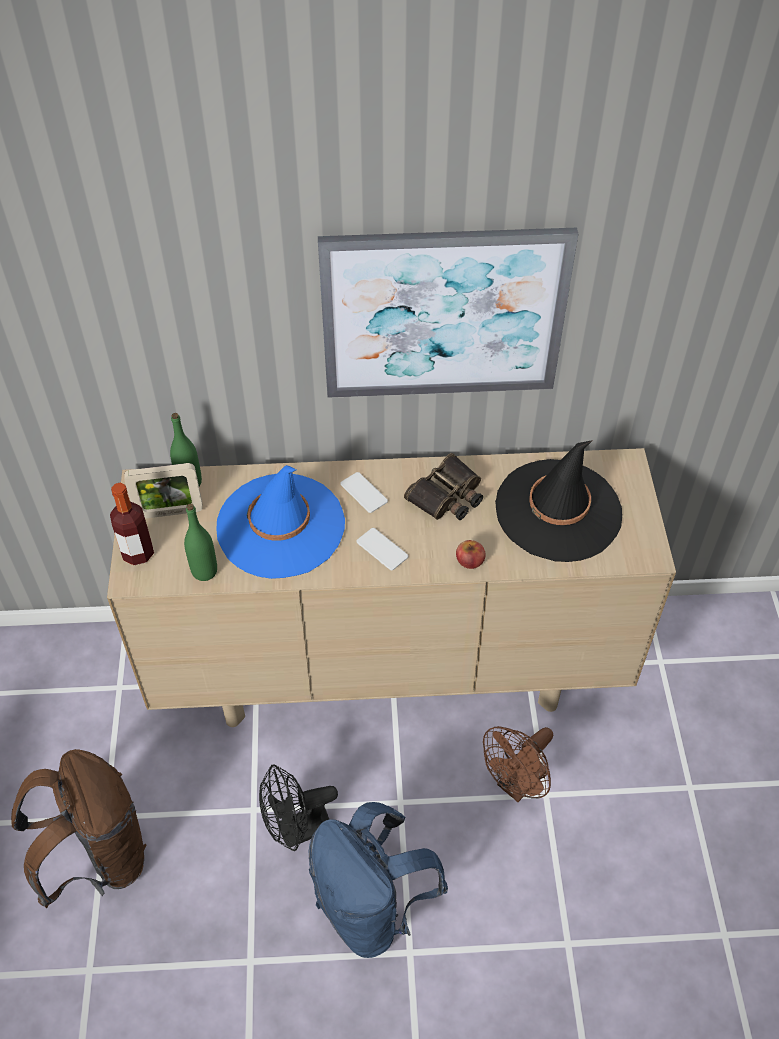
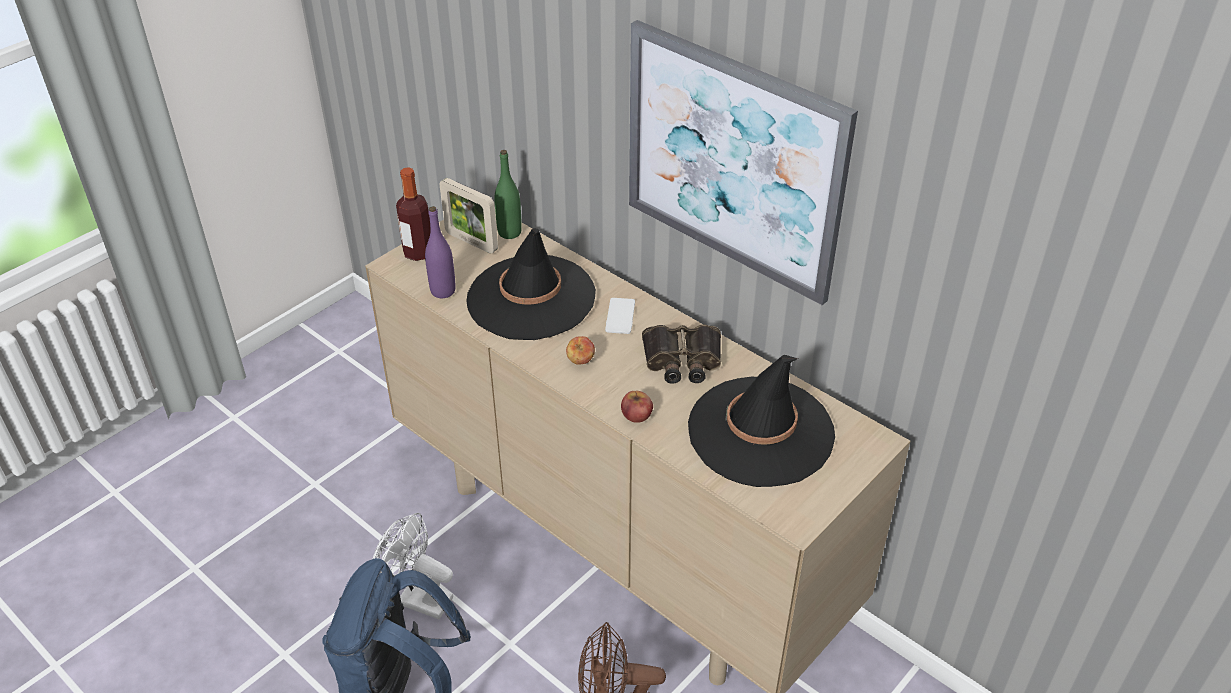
camera: 45 degrees right, 10 degrees down
(99, 856) = (282, 504): brown backpack -> none
(204, 571) = (443, 291): green bottle -> purple bottle
(280, 526) = (531, 298): blue hat -> black hat
(298, 831) = (416, 599): black fan -> white fan
(382, 549) = (580, 361): phone -> apple

